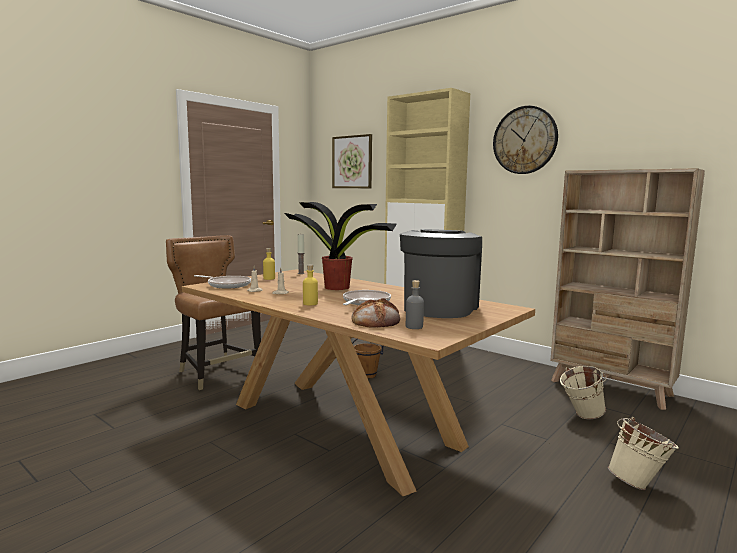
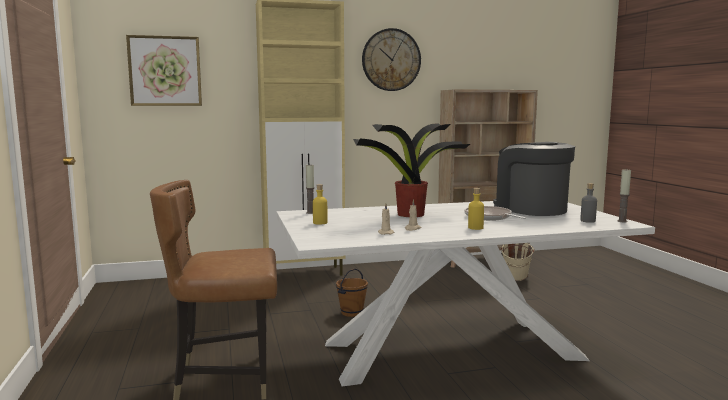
camera: 55 degrees left, 0 degrees up
(227, 285) = (332, 237): frying pan -> none
(341, 424) = (449, 350): brown dining table -> white dining table
(376, 321) = (561, 224): bread -> none
(441, 337) = (622, 221): none -> candle
(639, 484) = (610, 298): beige bucket -> none

